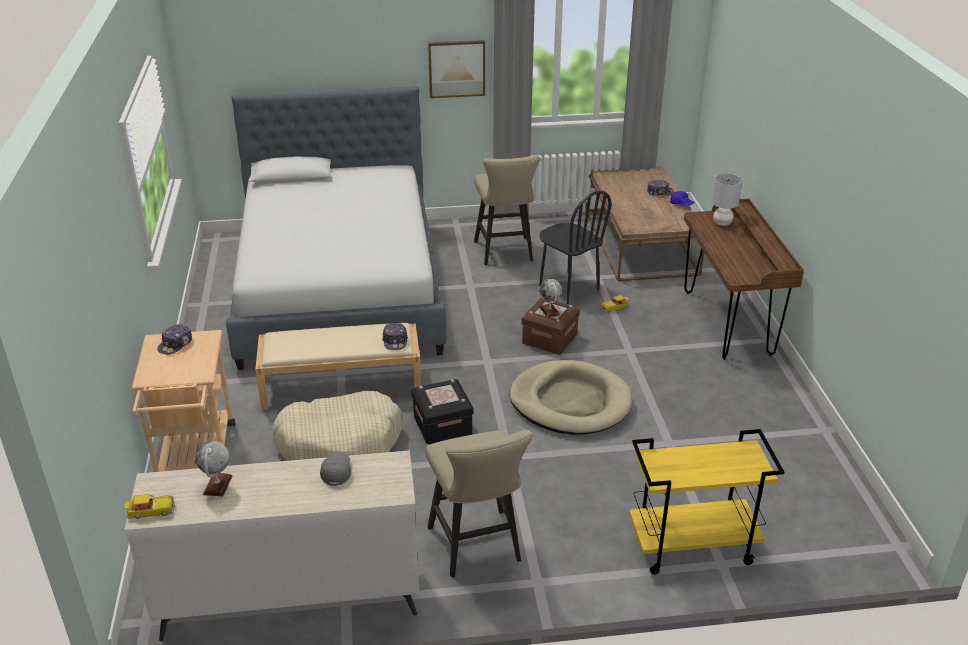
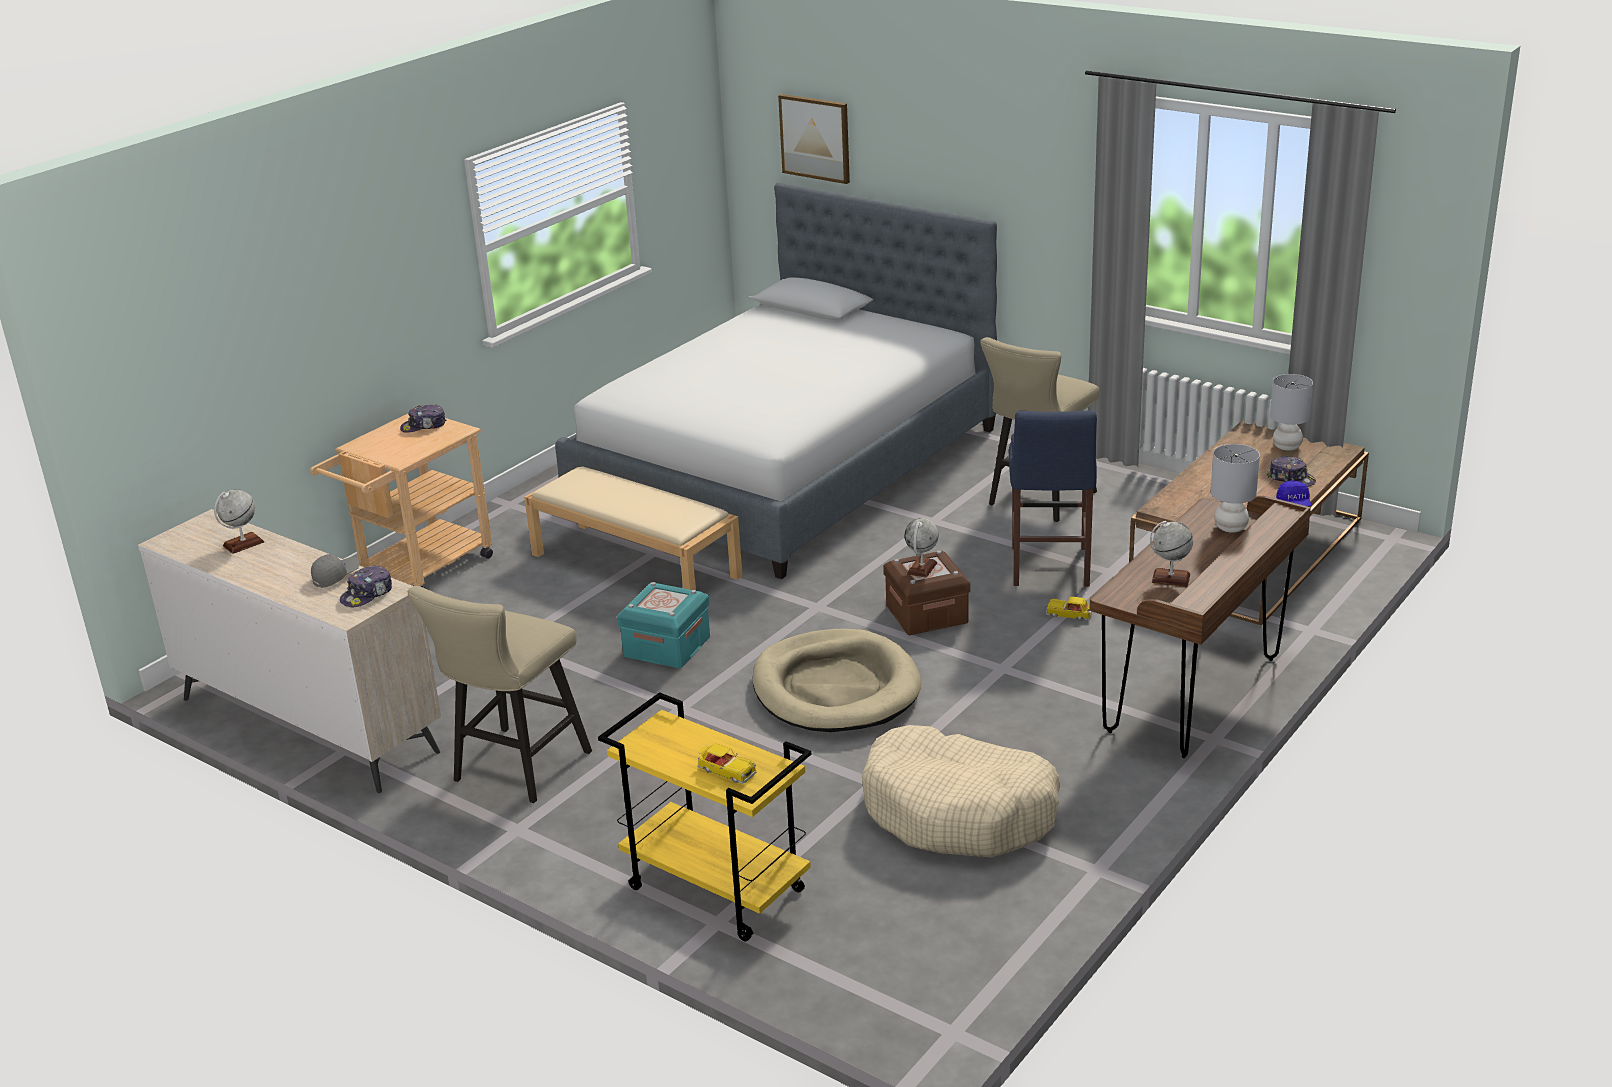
camera: 45 degrees right, 5 degrees down
(150, 511) = (173, 540): toy car -> toy car (726, 771)
(340, 443) = (551, 616): beige dog bed -> beige dog bed (959, 812)
(395, 341) = (679, 522): cap -> cap (367, 595)
(442, 425) = (667, 647): black storage box -> turquoise storage box
(456, 68) = (1053, 207): picture -> picture (815, 138)
(568, 288) = (1049, 569): black chair -> blue stool
(632, 177) = (1286, 447): none -> grey table lamp
(743, 259) = (1170, 578): none -> globe

